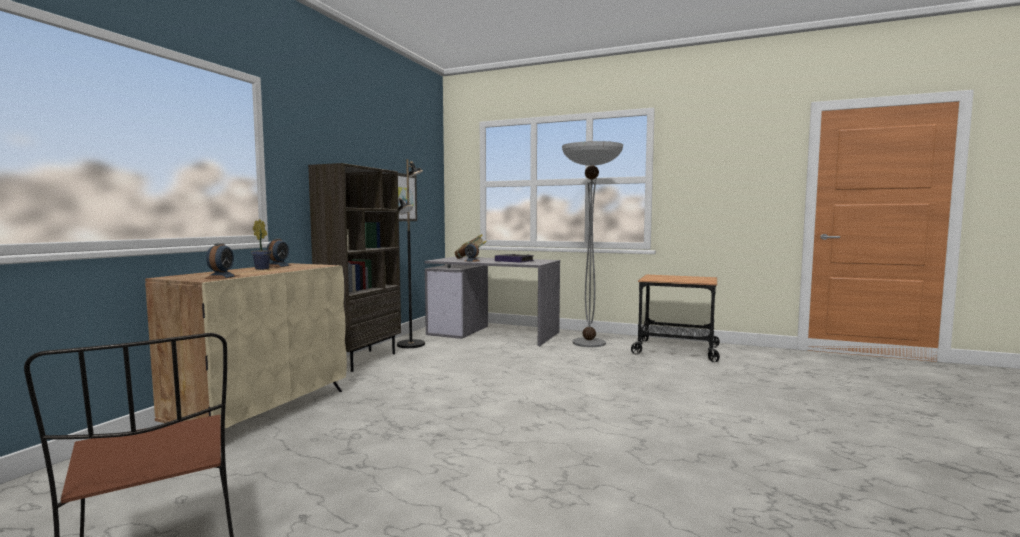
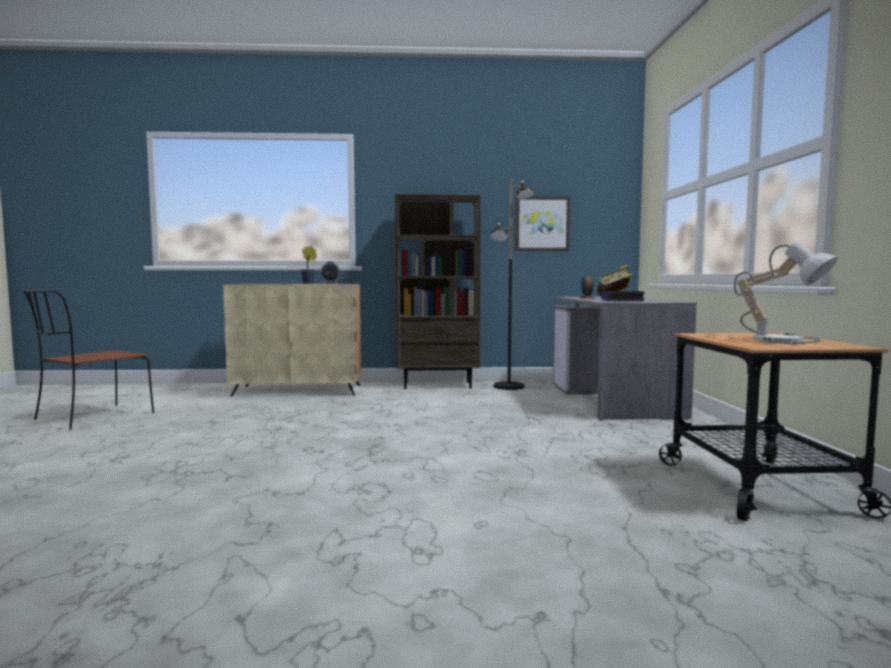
camera: 65 degrees right, 0 degrees up
(221, 277) = (250, 283): alarm clock -> none
(589, 343) = (672, 436): floor lamp -> none
(679, 277) = (782, 339): none -> table lamp

